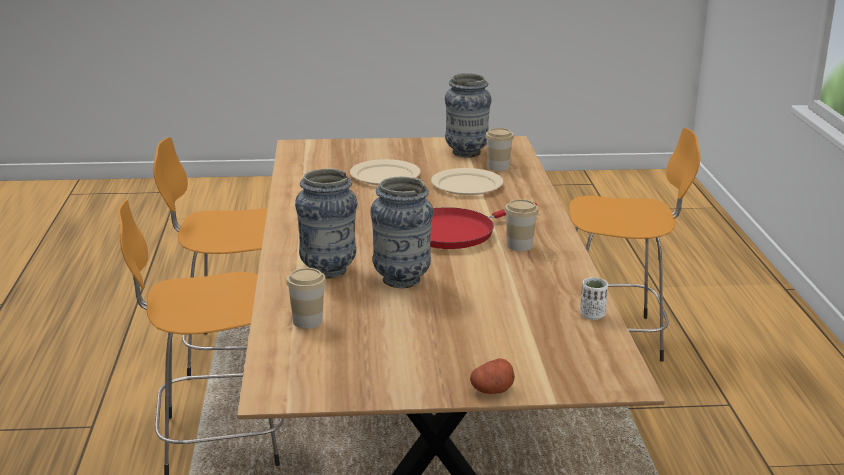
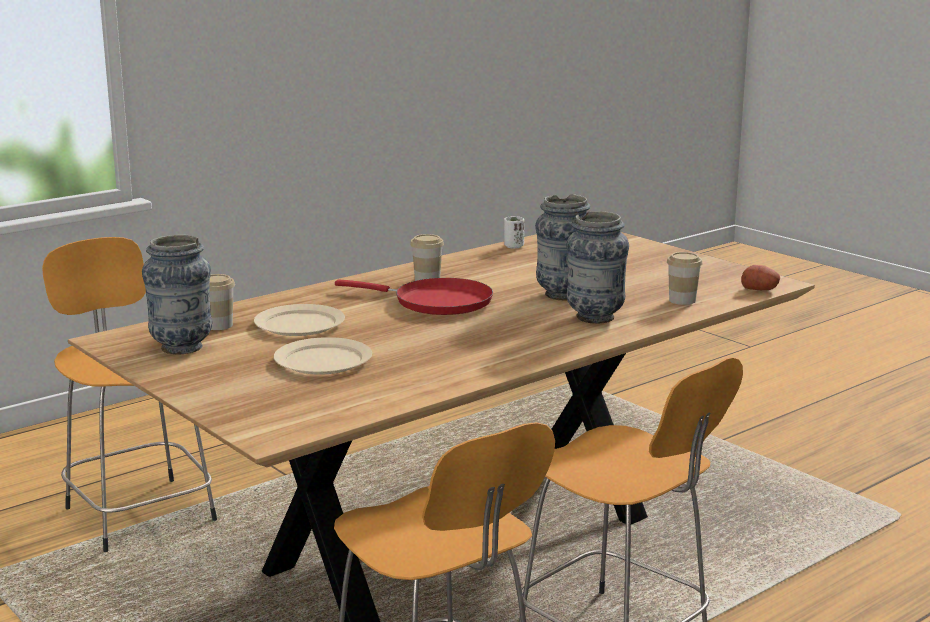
camera: 125 degrees left, 5 degrees down
(492, 390) = (657, 247): potato -> potato (760, 289)

